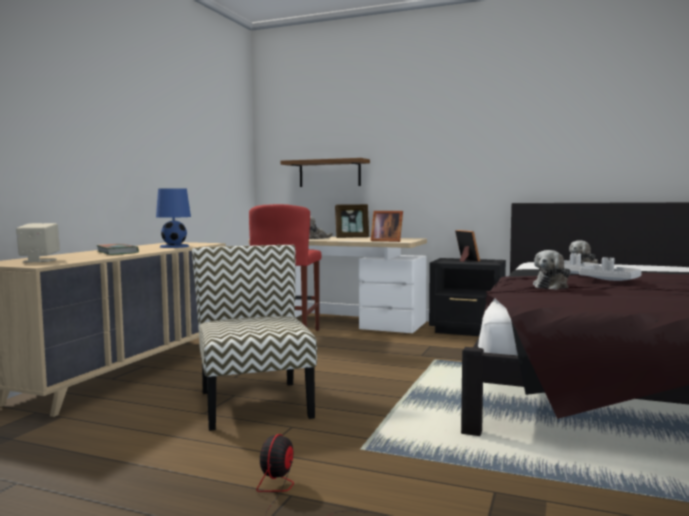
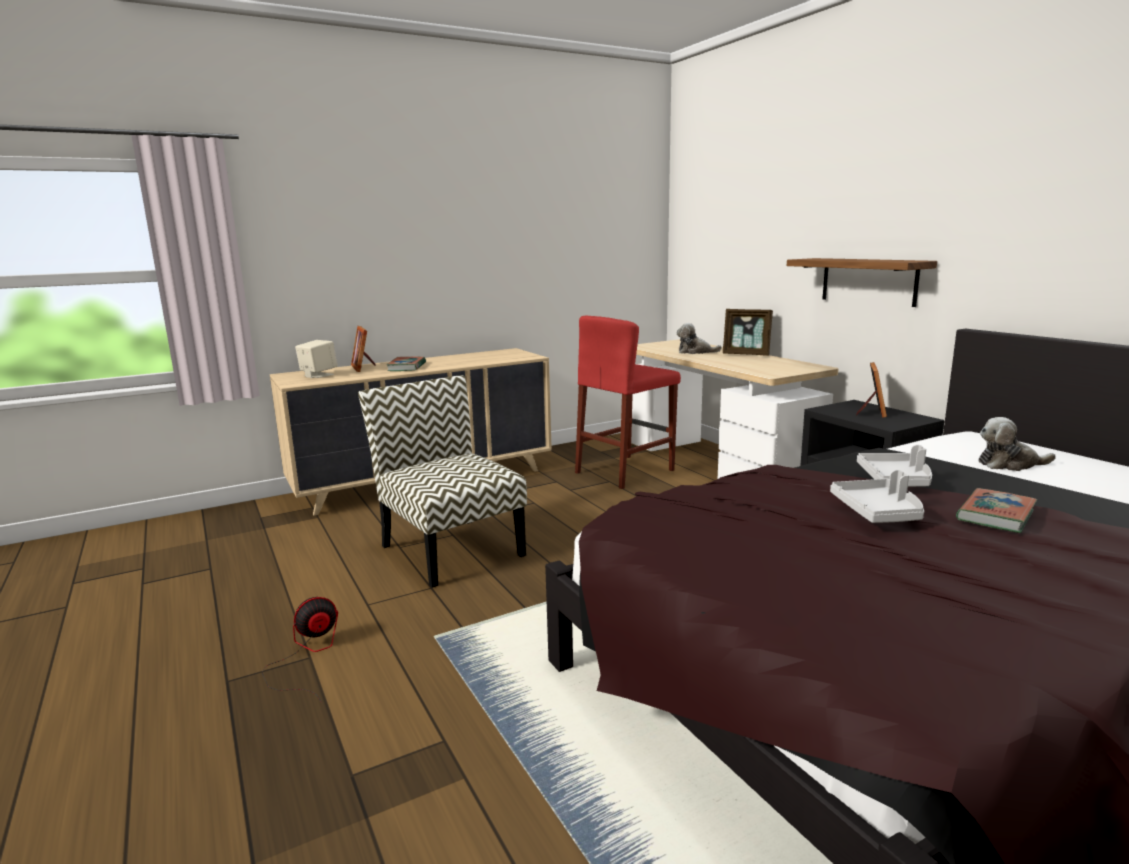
camera: 40 degrees right, 10 degrees up
(175, 246) = (482, 360): blue table lamp -> none
(254, 403) = (450, 550): chair -> chair turned 60 degrees counterclockwise
(329, 173) = (739, 262): shelf -> shelf (868, 281)
(386, 241) = (754, 370): picture frame -> picture frame (364, 367)
(551, 286) = (747, 504): plush toy -> none
(645, 275) = (995, 515): none -> book

